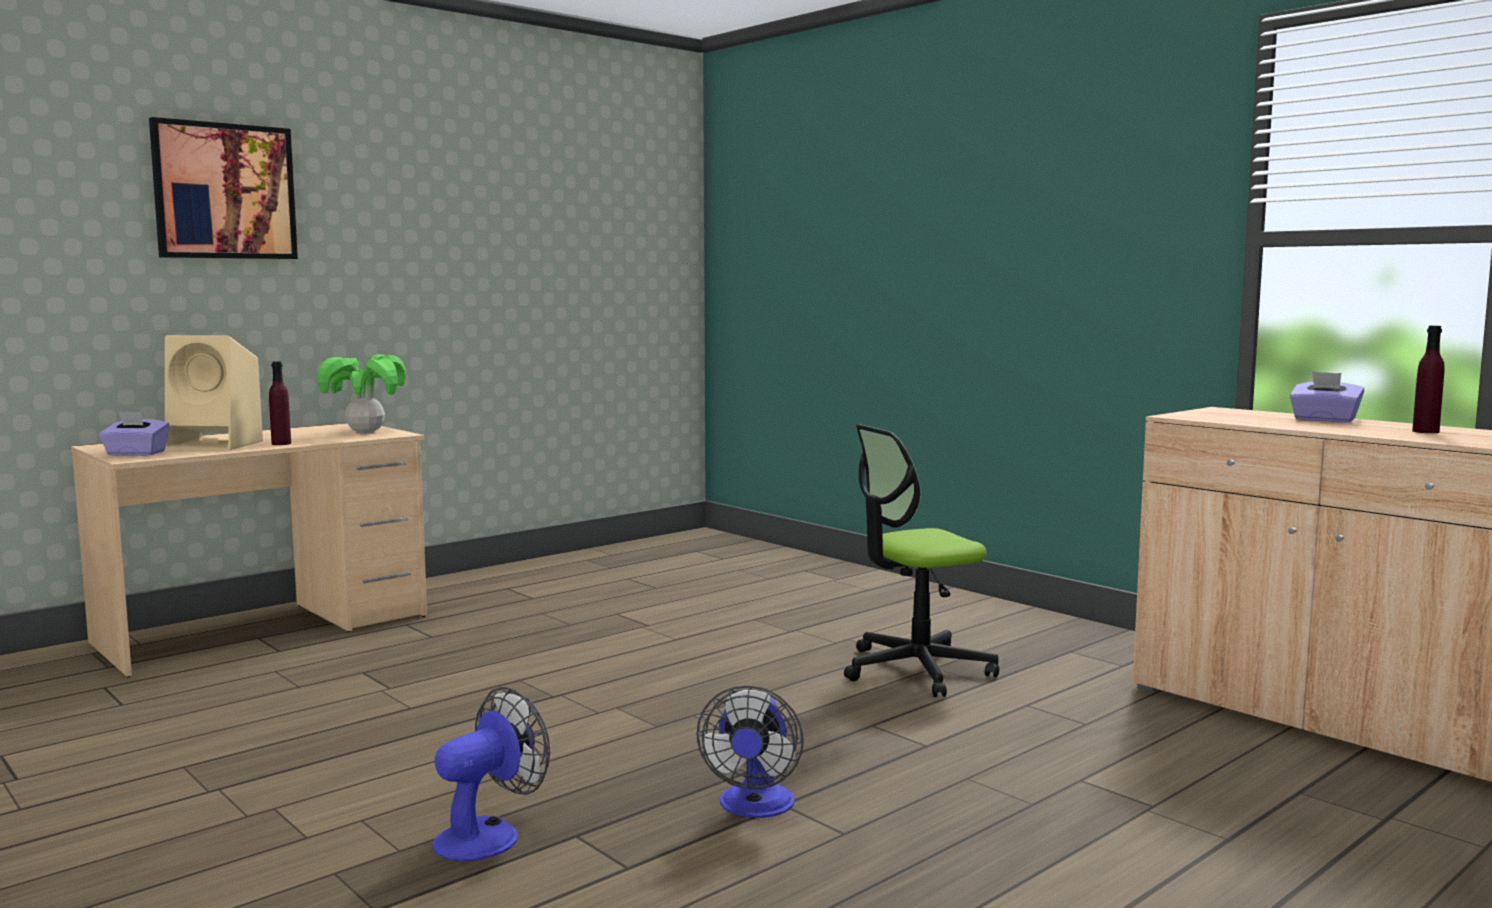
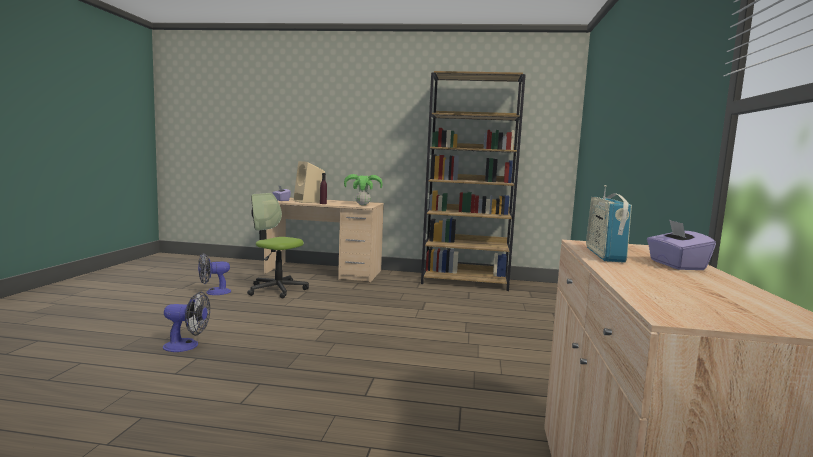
camera: 50 degrees right, 0 degrees up
(224, 191) = (342, 111): picture -> none
(573, 565) = (465, 282): none -> brown bookcase
(755, 807) = (251, 379): fan -> fan (213, 292)
(916, 670) = (463, 368): office chair -> office chair (277, 289)
(1258, 422) = (604, 254): none -> radio
(1425, 431) = (693, 287): purple bottle -> none

